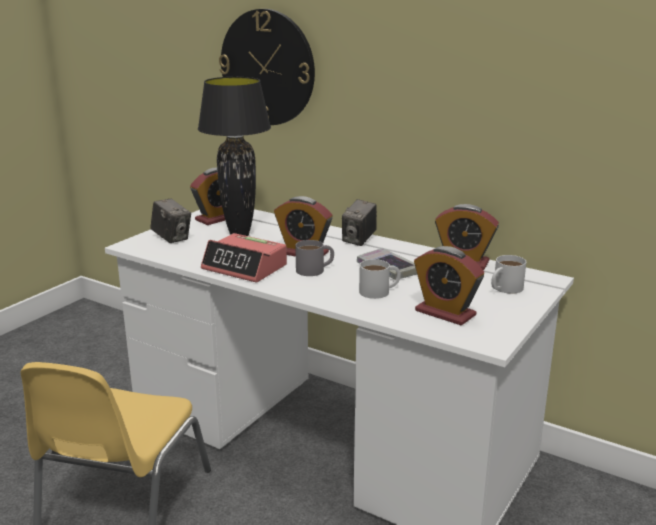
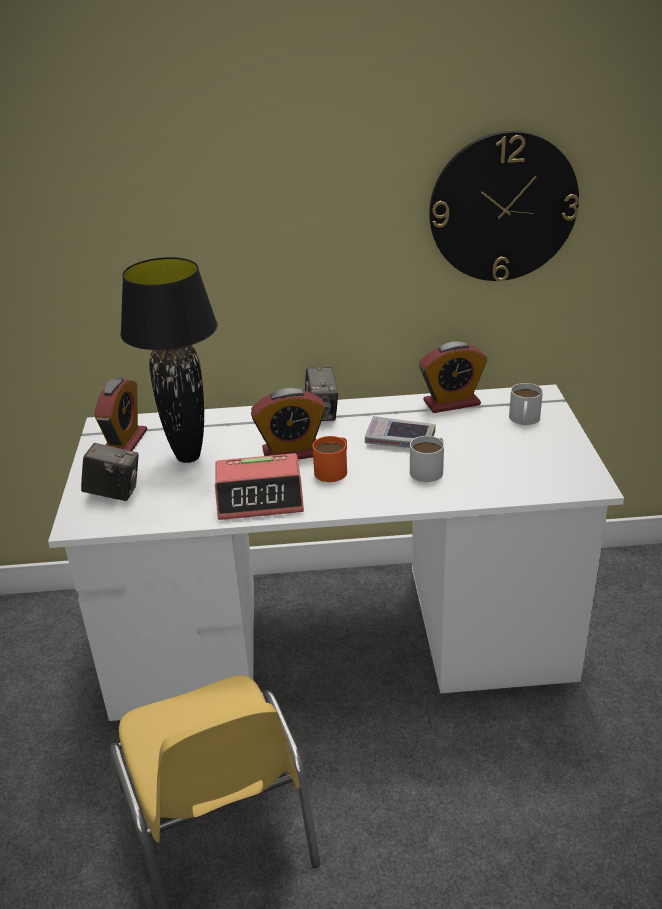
camera: 35 degrees left, 10 degrees up
(267, 68) = (141, 232): wall clock -> wall clock (503, 207)
(315, 269) = (334, 469): grey mug -> orange mug
(445, 313) = (516, 469): alarm clock -> none

